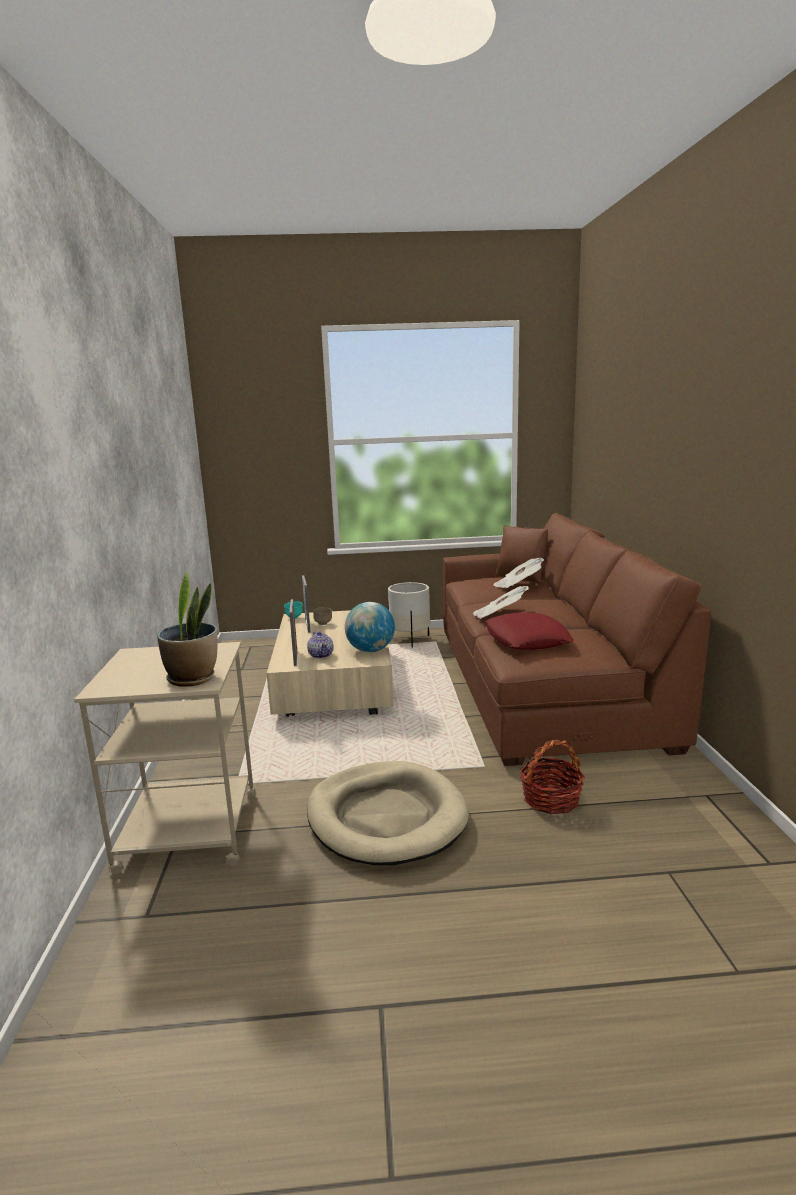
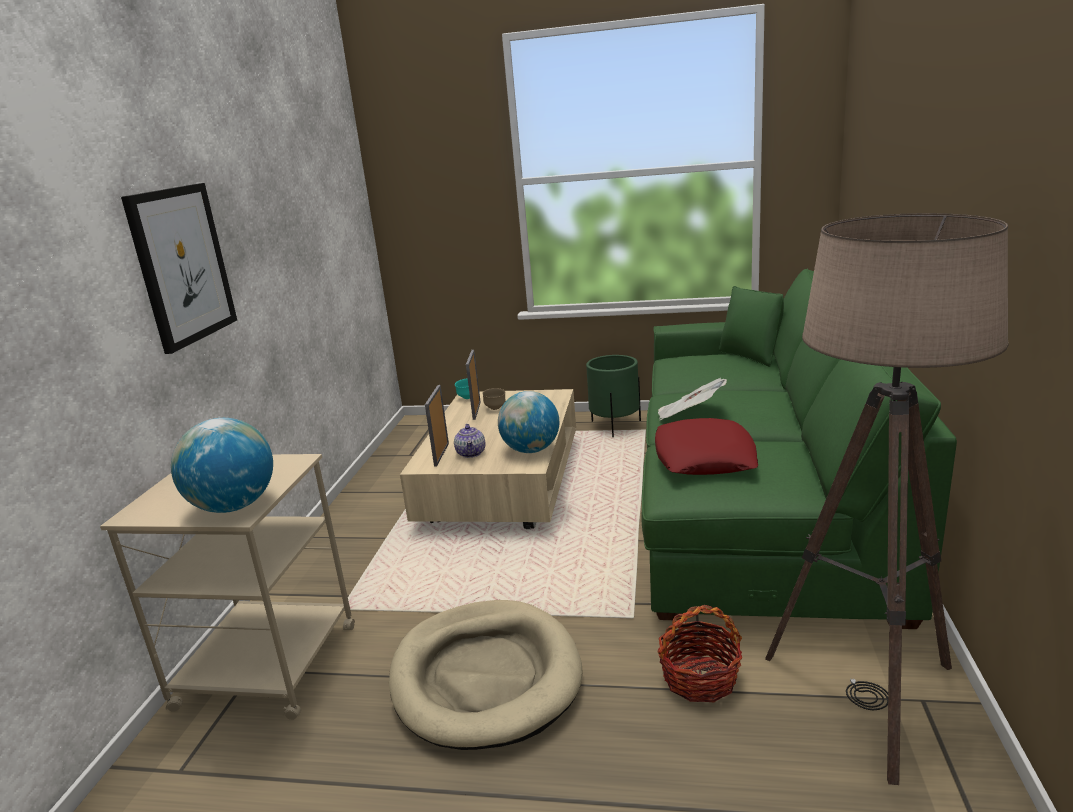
camera: 15 degrees right, 5 degrees up
(109, 486) = (182, 265): none -> picture
(193, 678) = (234, 506): potted plant -> globe
(410, 640) = (615, 426): white planter -> green planter
(518, 586) = (737, 370): newspaper -> none
(543, 686) = (757, 504): brown sofa -> green sofa
(670, 798) = (866, 697): none -> floor lamp

